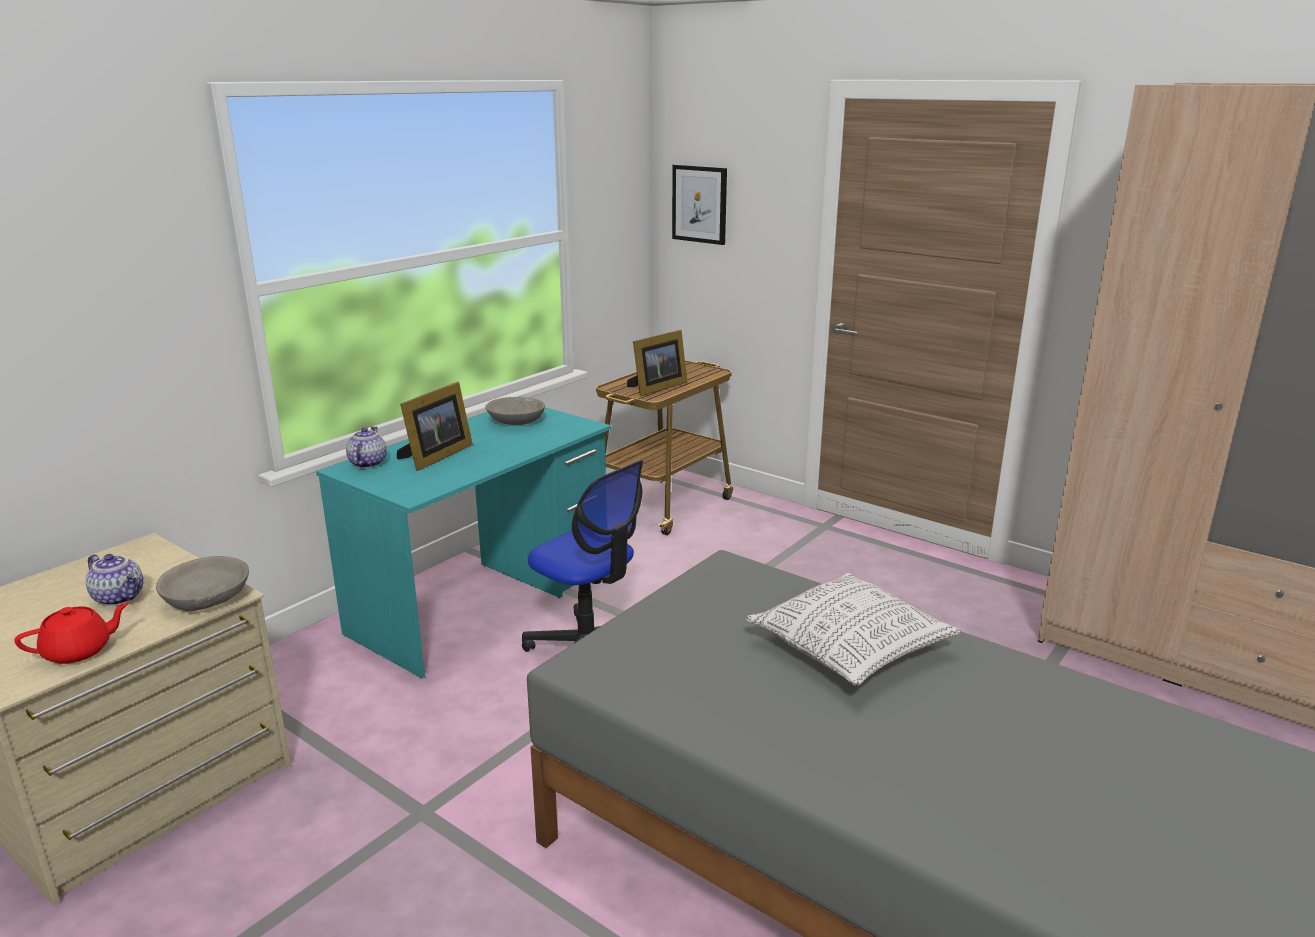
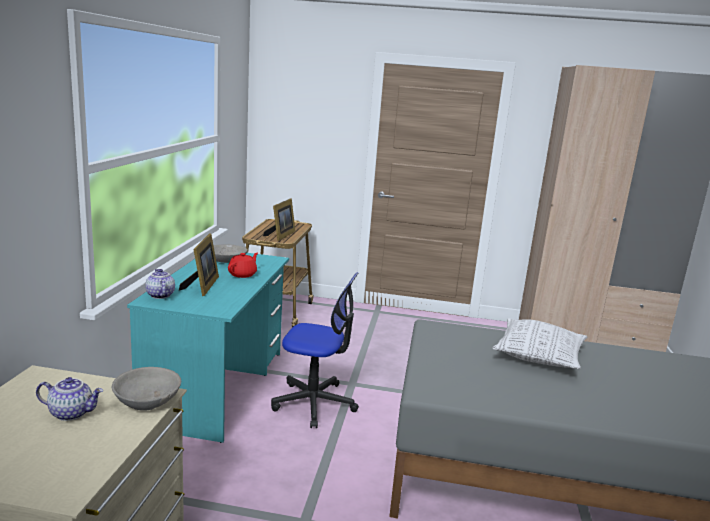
camera: 30 degrees left, 5 degrees down
(79, 651) = (92, 455): red teapot -> red teapot (243, 274)
(699, 204) = (284, 121): picture -> none

